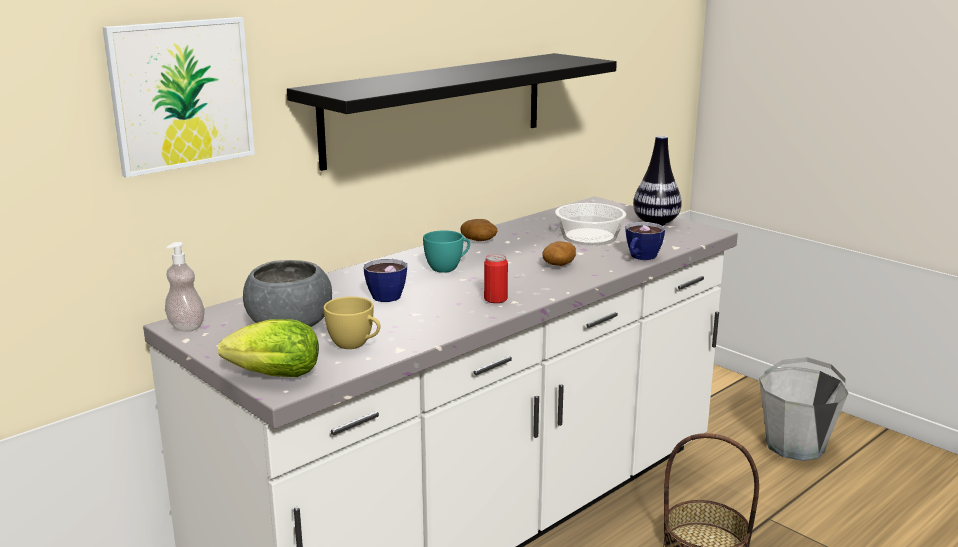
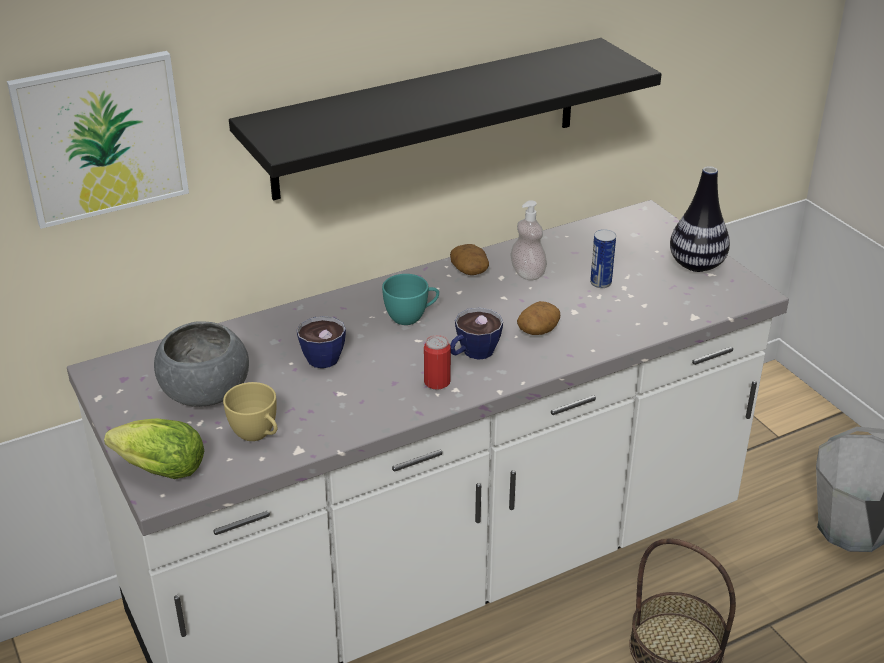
camera: 15 degrees right, 15 degrees up
(186, 327) = (105, 376): soap dispenser -> soap dispenser (527, 273)
(589, 237) = (600, 283): bowl -> can
(640, 257) = (640, 331): cup -> cup (472, 354)

